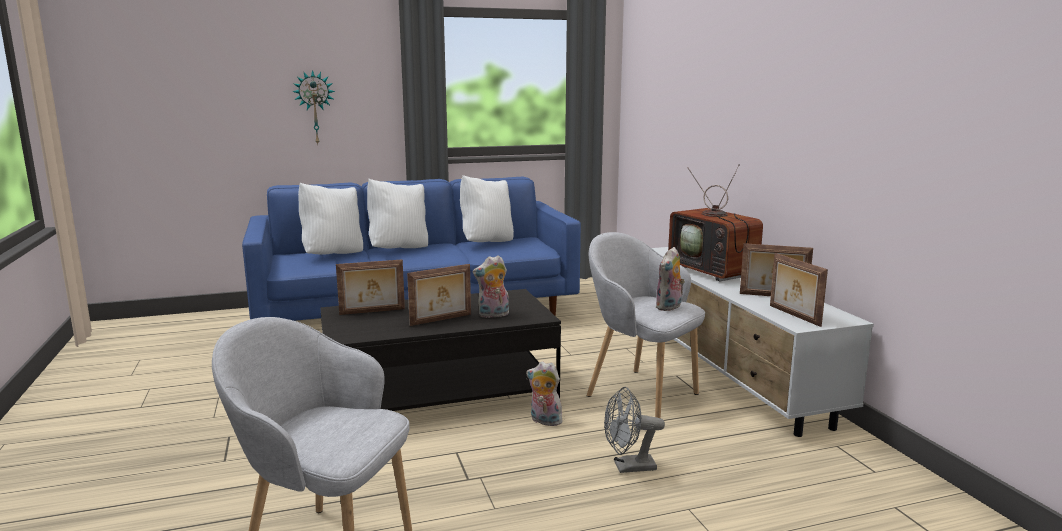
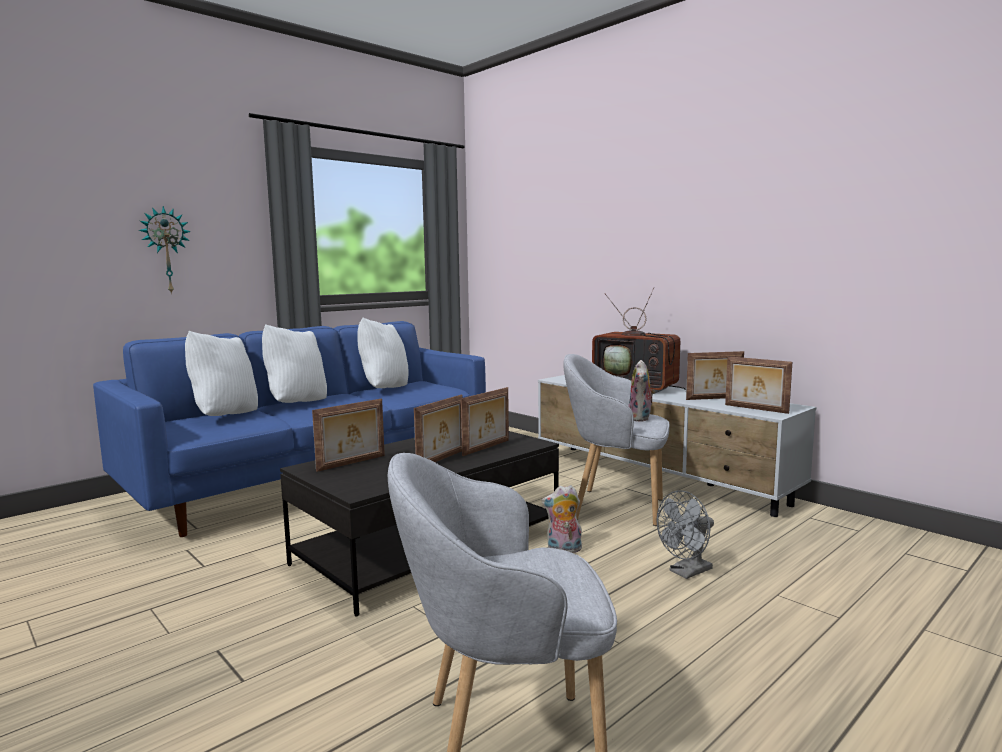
camera: 25 degrees left, 5 degrees down
(493, 315) = (487, 448): plush toy -> picture frame

